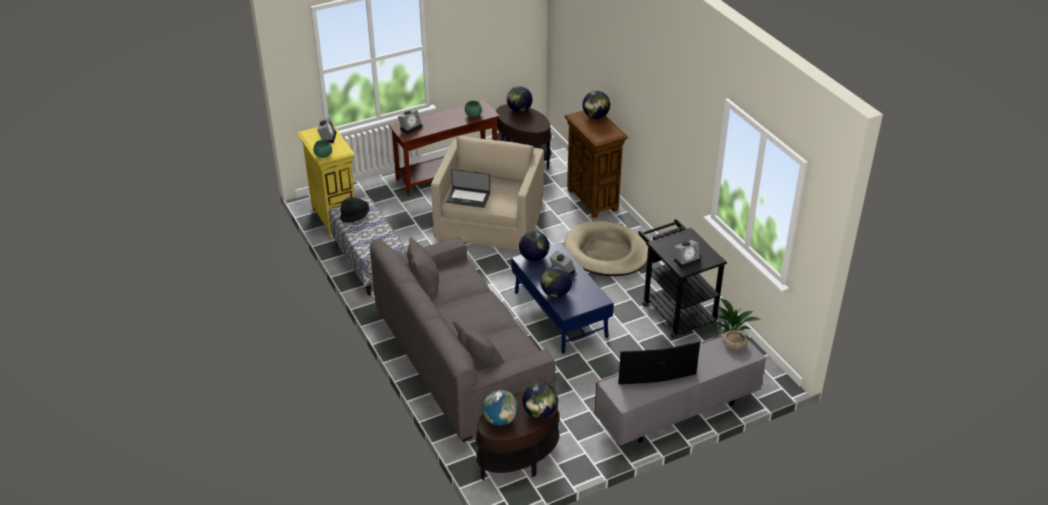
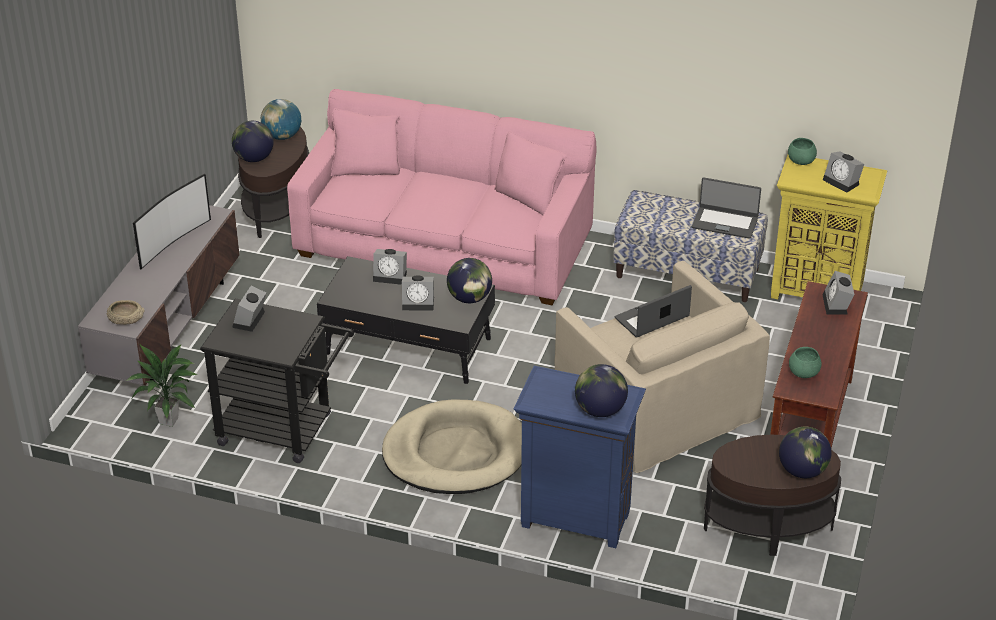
camera: 135 degrees right, 0 degrees up
(355, 216) = (725, 222): black hat -> laptop
(461, 360) = (443, 247): grey sofa -> pink sofa
(555, 293) = (391, 276): globe -> alarm clock
(560, 314) = (409, 346): blue coffee table -> black coffee table
(593, 200) = (573, 520): brown cabinet -> blue cabinet

